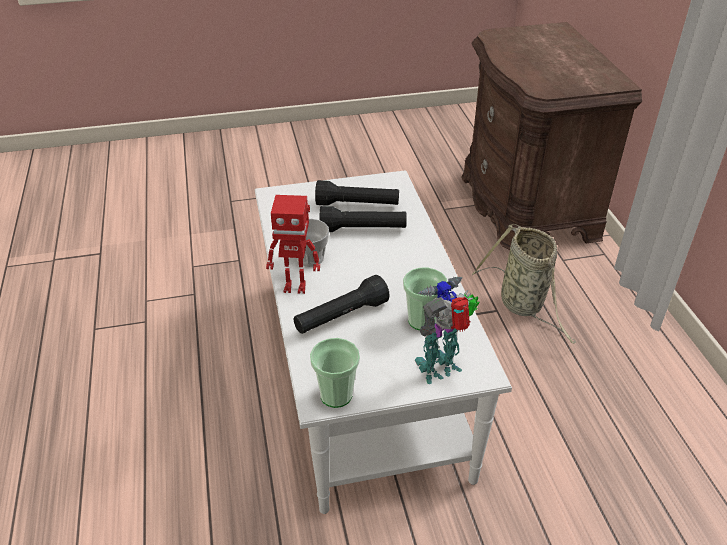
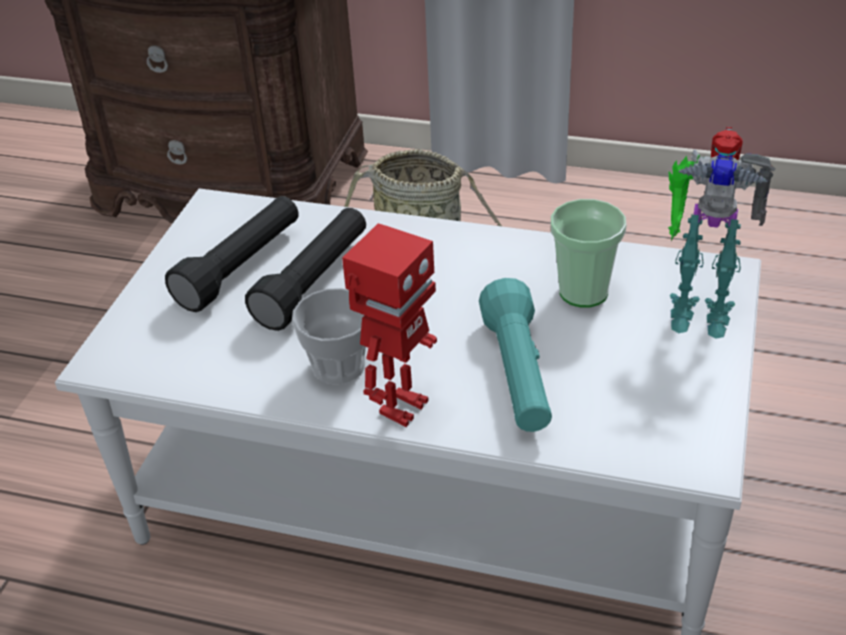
camera: 60 degrees left, 0 degrees up
(336, 395) = (698, 436): cup -> none
(341, 317) = (518, 375): black flashlight -> turquoise flashlight
(441, 369) = (697, 308): toy robot -> toy robot turned 75 degrees counterclockwise

